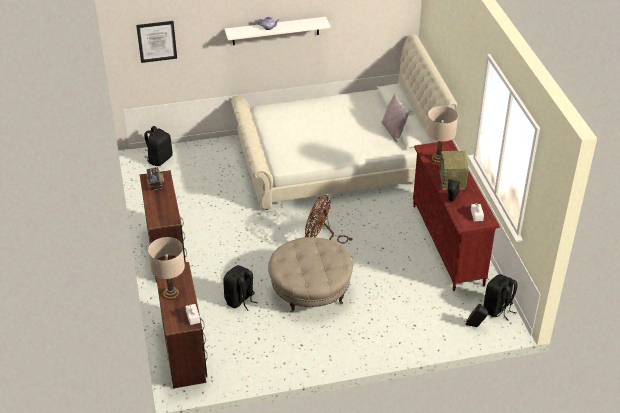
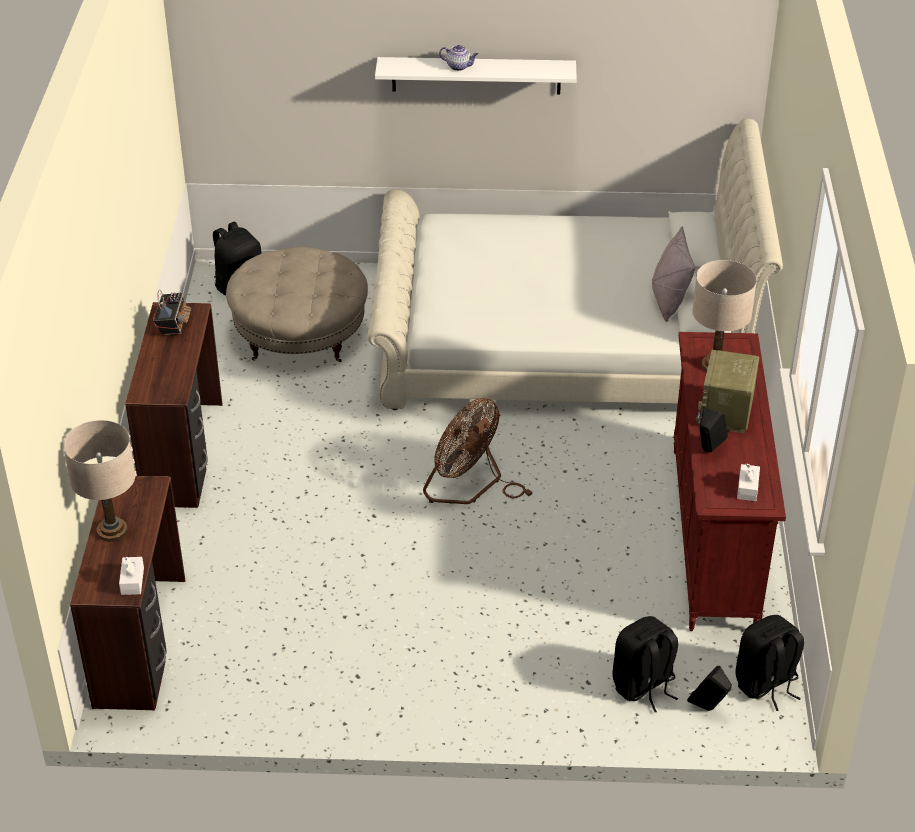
camera: 15 degrees right, 0 degrees up
(157, 41) = (249, 64): picture -> none
(240, 300) = (279, 568): black backpack -> black backpack (643, 686)
(310, 290) = (416, 575): beige ottoman -> beige ottoman (300, 334)

